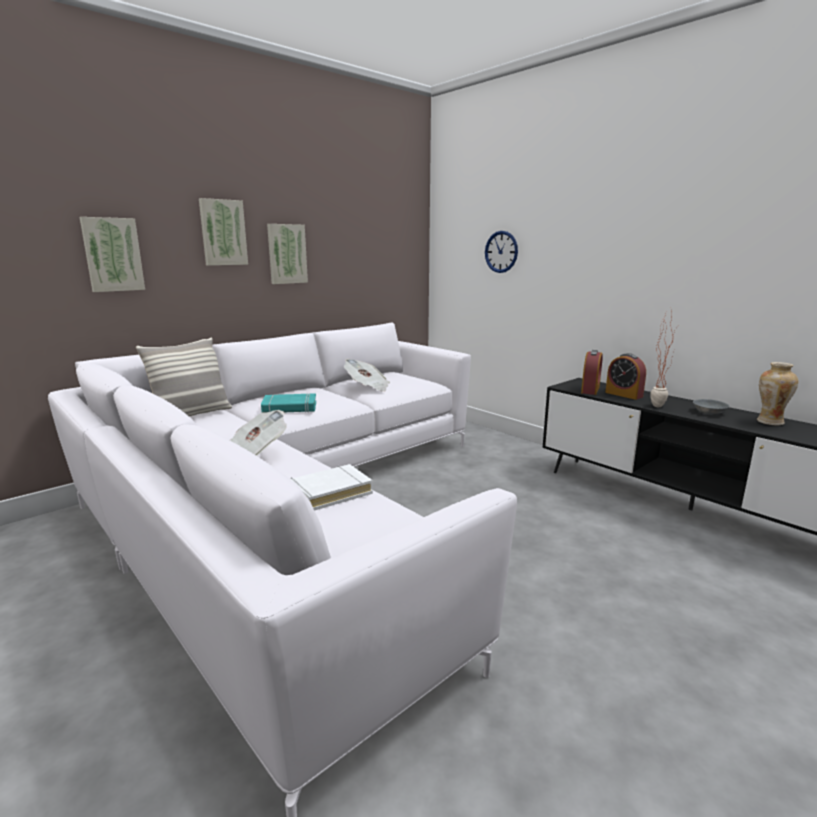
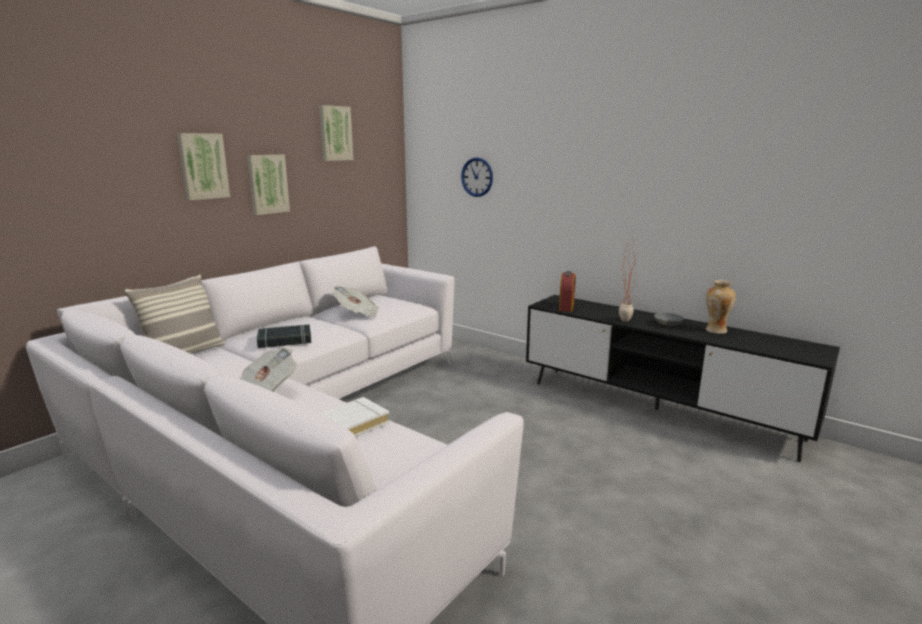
camera: 10 degrees left, 0 degrees up
(112, 254) = (89, 194): picture -> picture (335, 133)
(289, 408) = (285, 340): turquoise book -> black book
(623, 394) = (595, 310): alarm clock -> none

